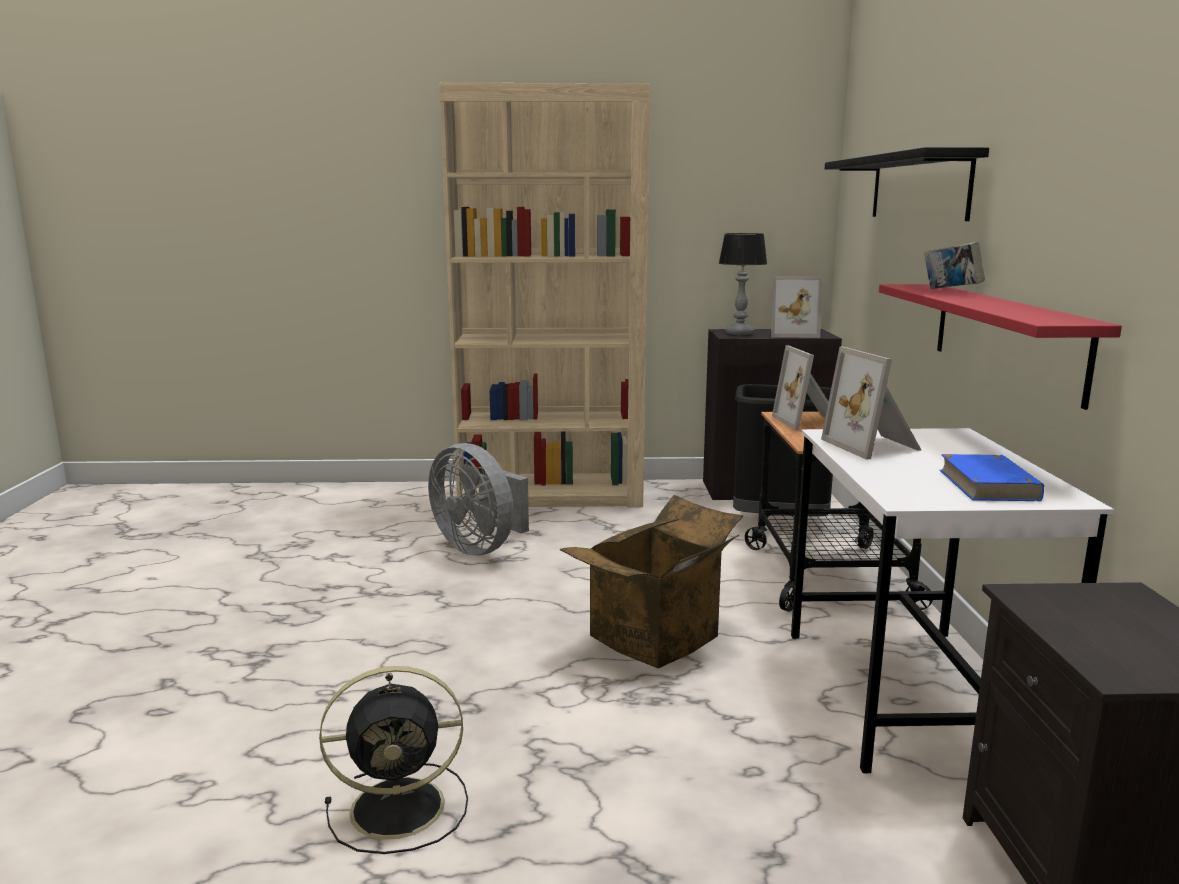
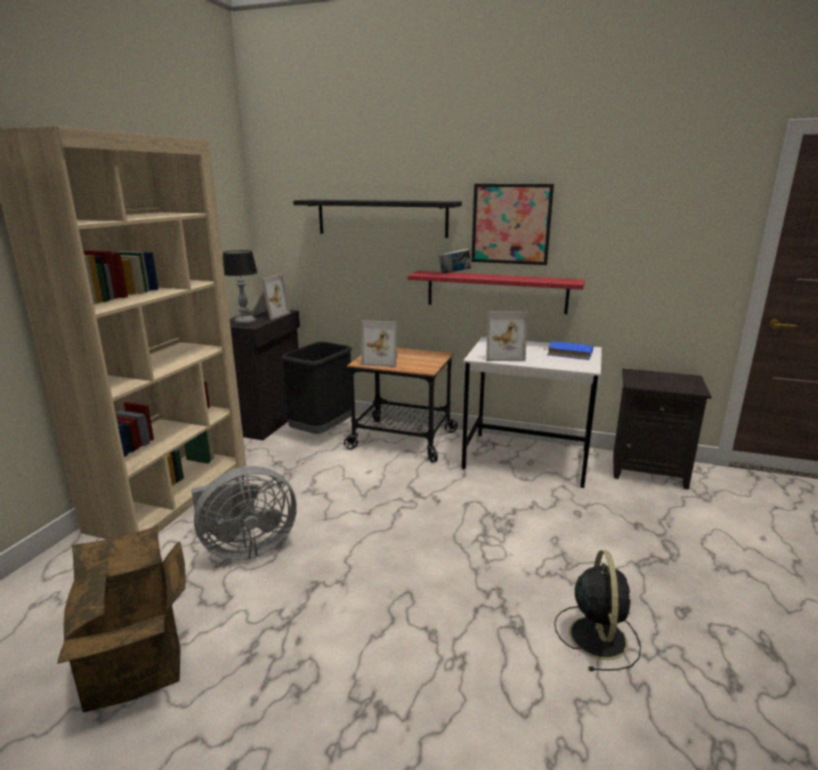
camera: 70 degrees left, 5 degrees up
(656, 639) = (443, 507): cardboard box -> cardboard box (139, 664)
(1037, 189) = (511, 224): none -> picture

